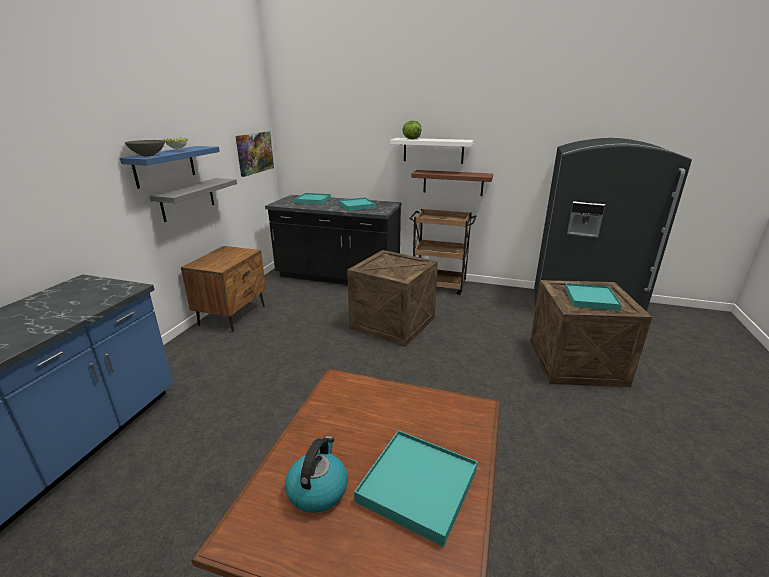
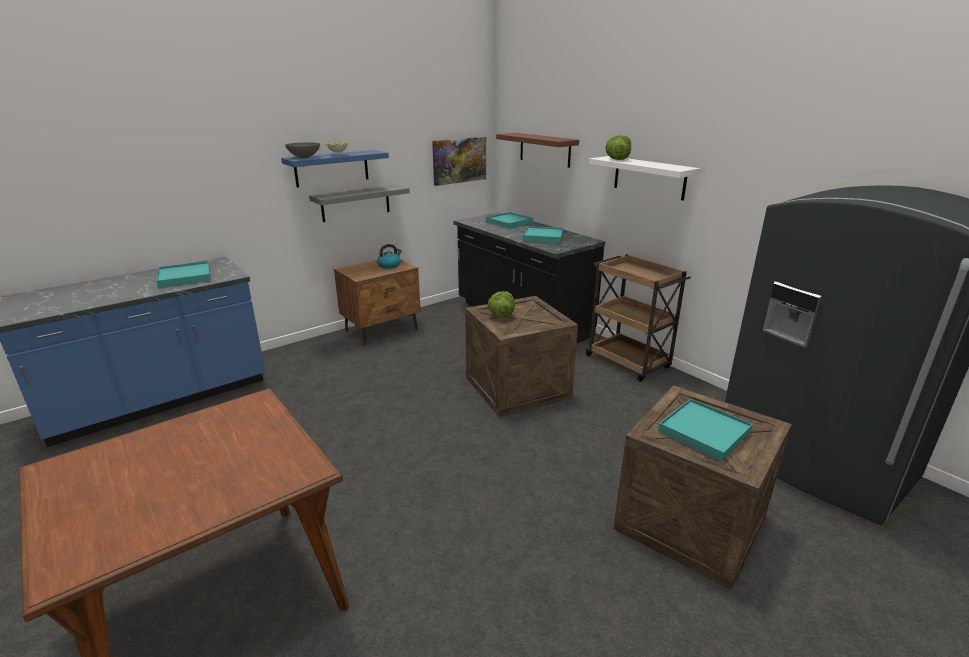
camera: 35 degrees right, 0 degrees up
(318, 489) = (122, 466): kettle -> kettle (389, 265)
(380, 268) = (501, 315): none -> lettuce
(417, 486) = (170, 499): turquoise tray -> turquoise tray (184, 277)
(453, 183) = (669, 225): brown shelf -> brown shelf (544, 149)

